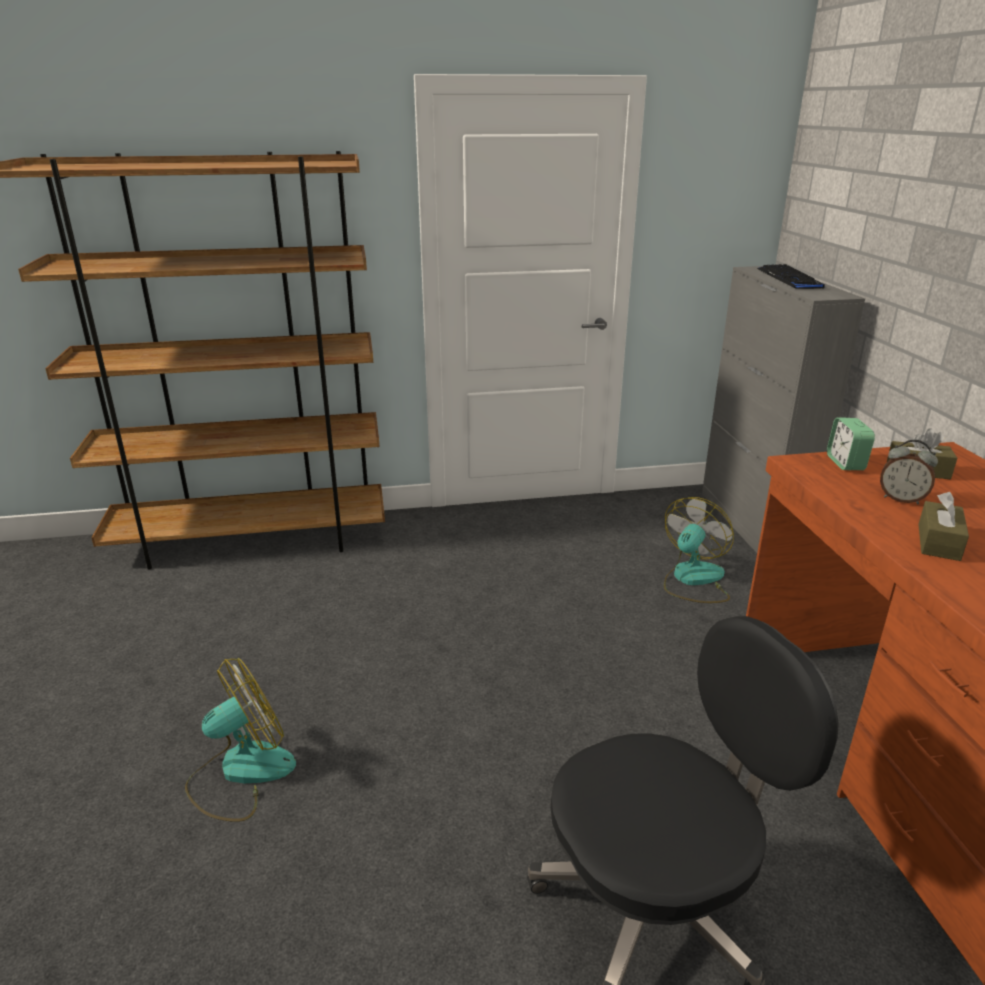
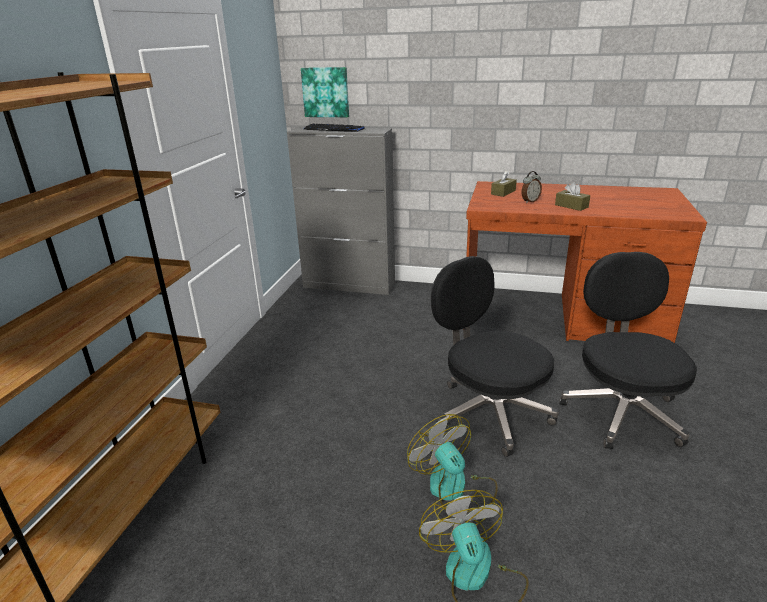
camera: 65 degrees left, 0 degrees up
(540, 729) = (489, 412): none -> black office chair
(693, 580) = (387, 320): fan -> fan (455, 489)
(820, 220) = (326, 92): none -> picture
(845, 463) = (487, 200): alarm clock -> none

